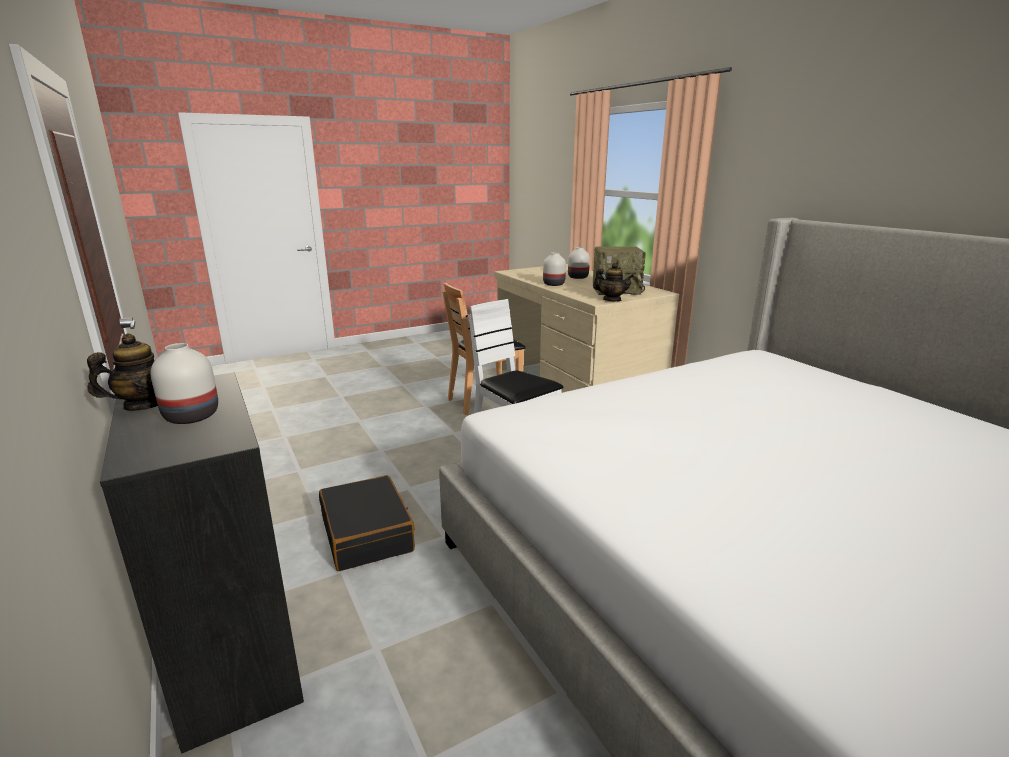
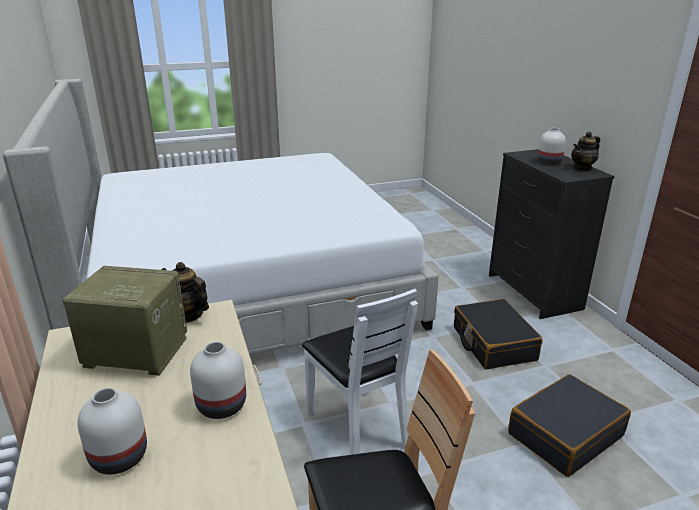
camera: 170 degrees left, 5 degrees up
(343, 459) = (564, 434): none -> black suitcase

